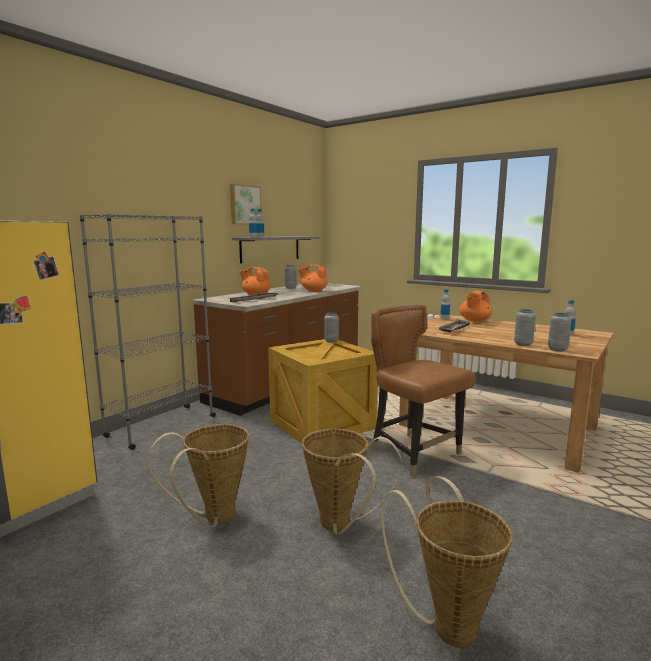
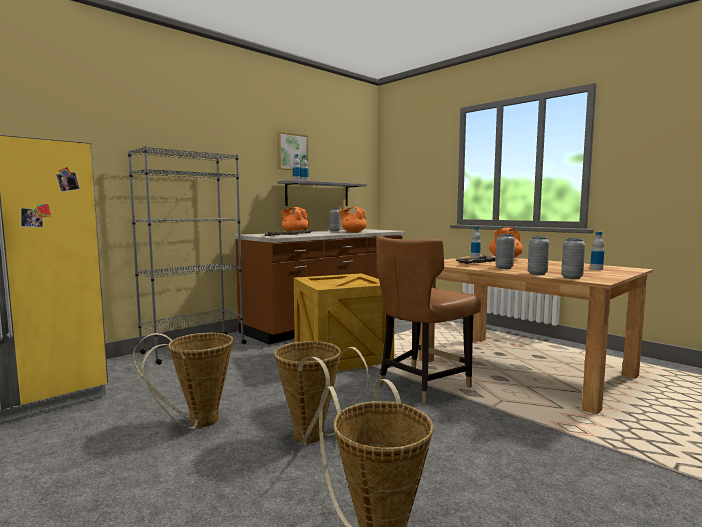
camera: 10 degrees right, 5 degrees down
(331, 341) = (357, 275): grey vase -> grey vase (504, 268)
(414, 453) = (421, 385): brown chair -> brown chair turned 105 degrees counterclockwise

